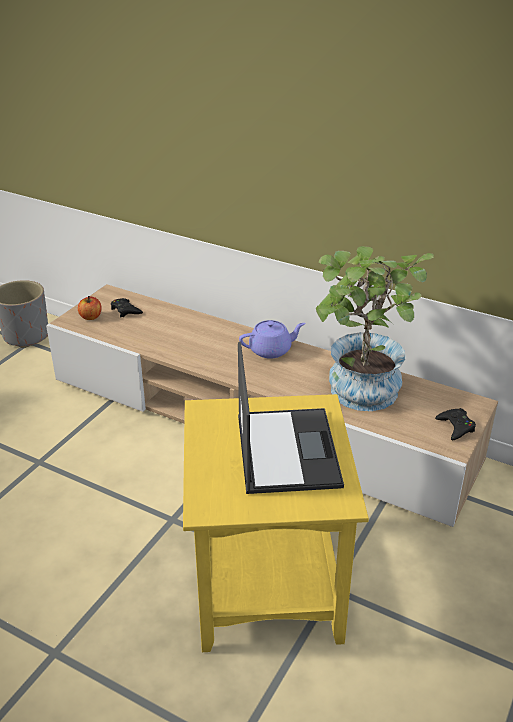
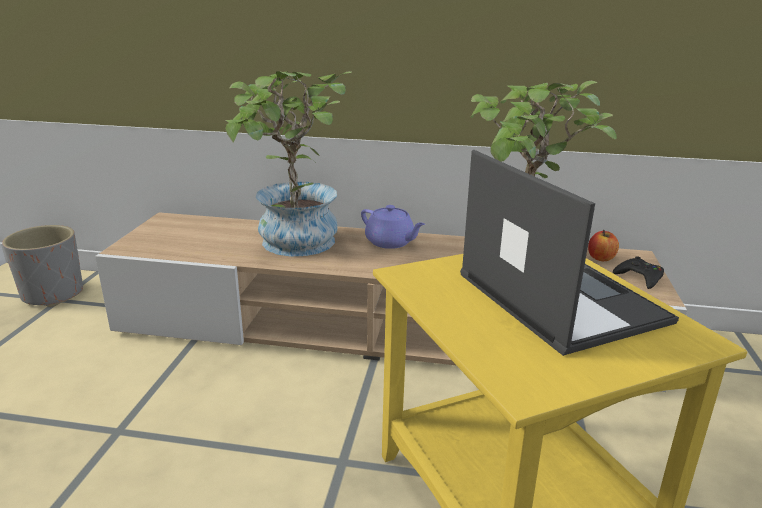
camera: 20 degrees left, 10 degrees down
(91, 317) = (153, 241): apple -> apple (601, 258)
(125, 310) = (195, 231): black game controller -> none
(192, 340) = (293, 245): none -> potted plant
(271, 350) = (390, 242): purple teapot -> purple teapot turned 75 degrees clockwise

